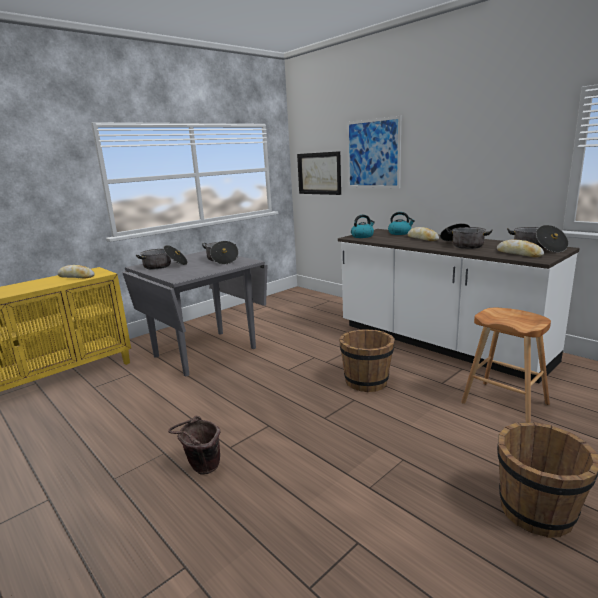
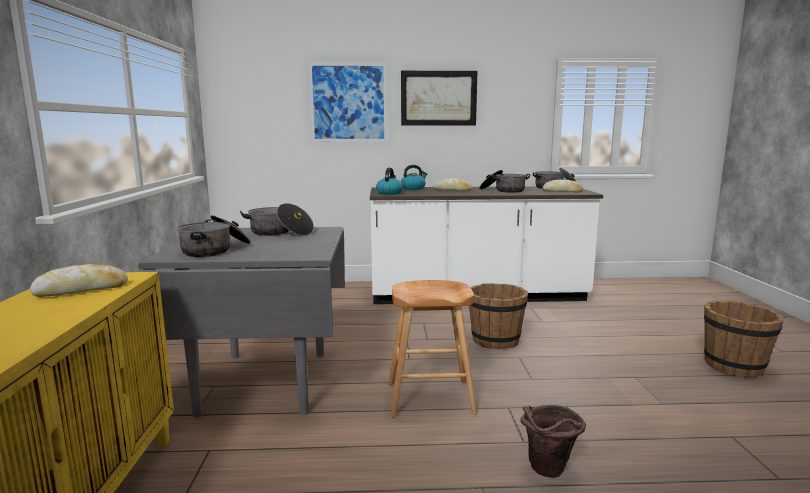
camera: 50 degrees left, 5 degrees down
(319, 173) = (260, 124): picture -> picture (438, 98)
(504, 403) = (599, 319): brown stool -> brown stool (430, 398)

